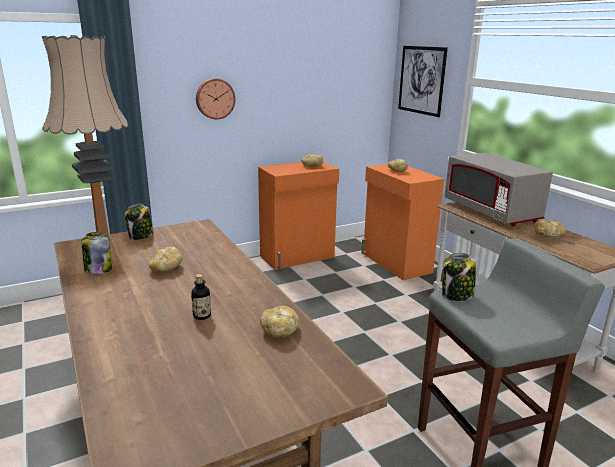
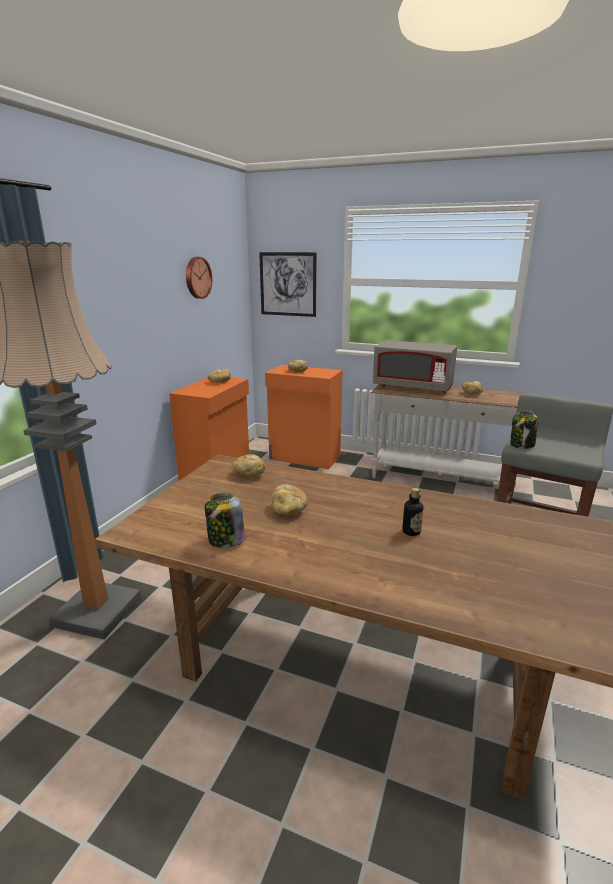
camera: 40 degrees left, 0 degrees up
(141, 236) = (188, 493): jar -> none
(215, 98) = (124, 320): wall clock -> wall clock (197, 277)
(280, 330) = (479, 514): bread -> bread (249, 473)

